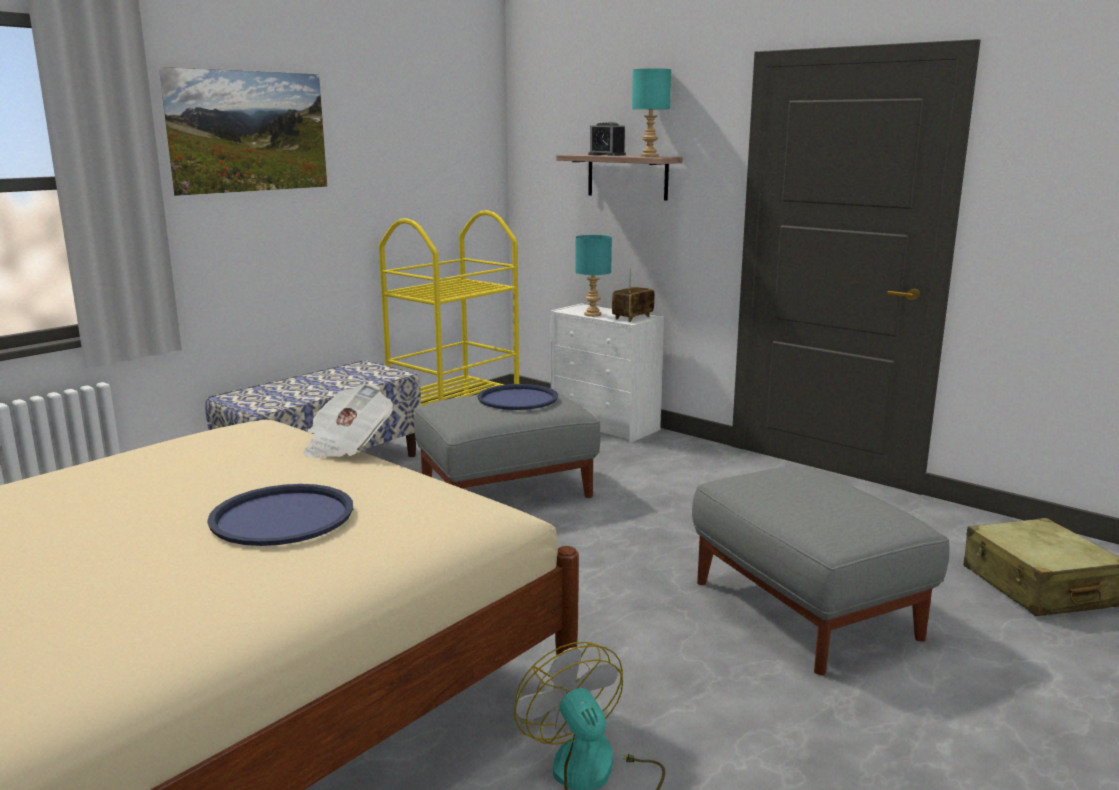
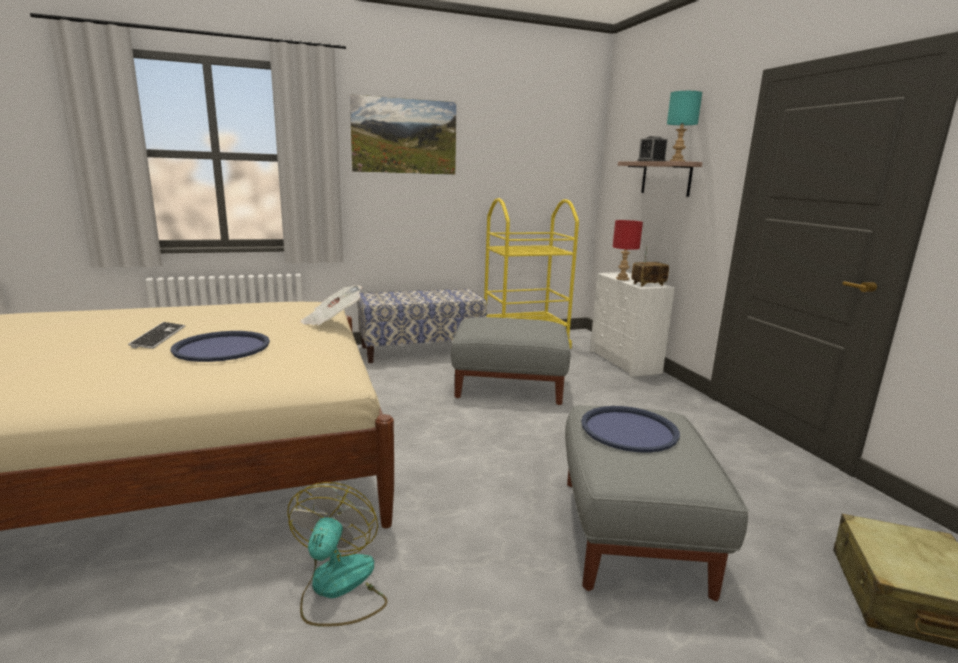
camera: 30 degrees right, 0 degrees up
(144, 527) = (159, 337): none -> keyboard
(518, 399) = (524, 324): blue tray -> blue tray (629, 430)
(593, 315) = (622, 279): turquoise table lamp -> red table lamp

